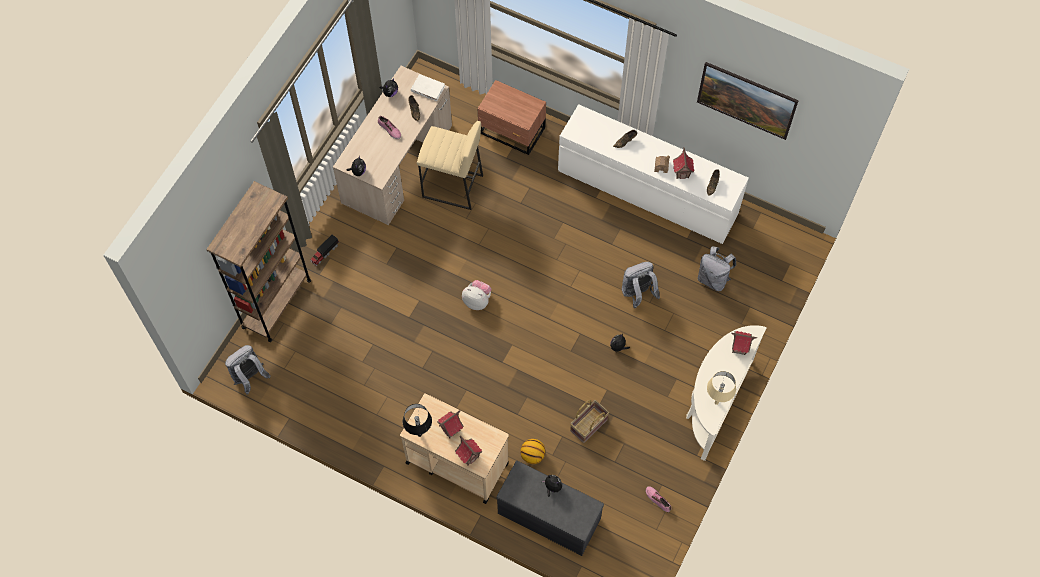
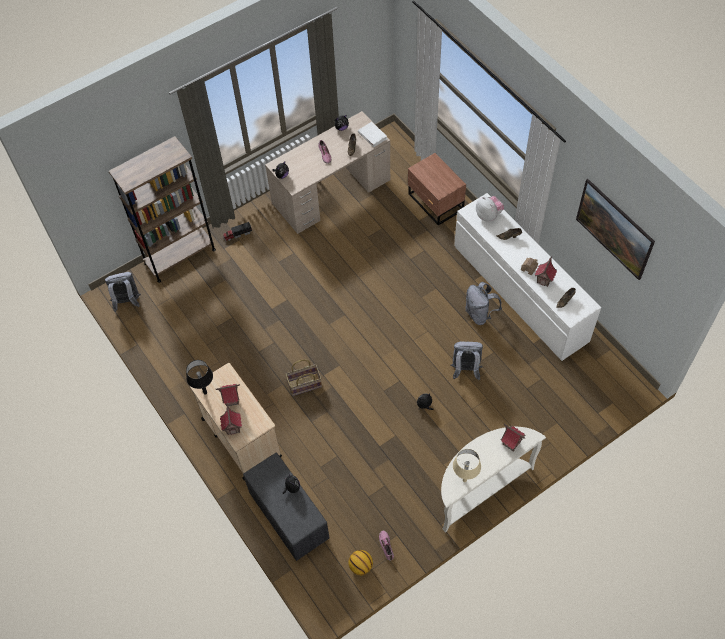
camera: 30 degrees right, 5 degrees down
(452, 187) = (363, 225): beige stool -> none
(477, 300) = (332, 319): plush toy -> plush toy (488, 215)
(532, 455) = (304, 460): basketball -> basketball (361, 566)
(589, 426) = (364, 457): basket -> basket (304, 385)
(713, 278) = (537, 385): grey backpack -> grey backpack (480, 314)

